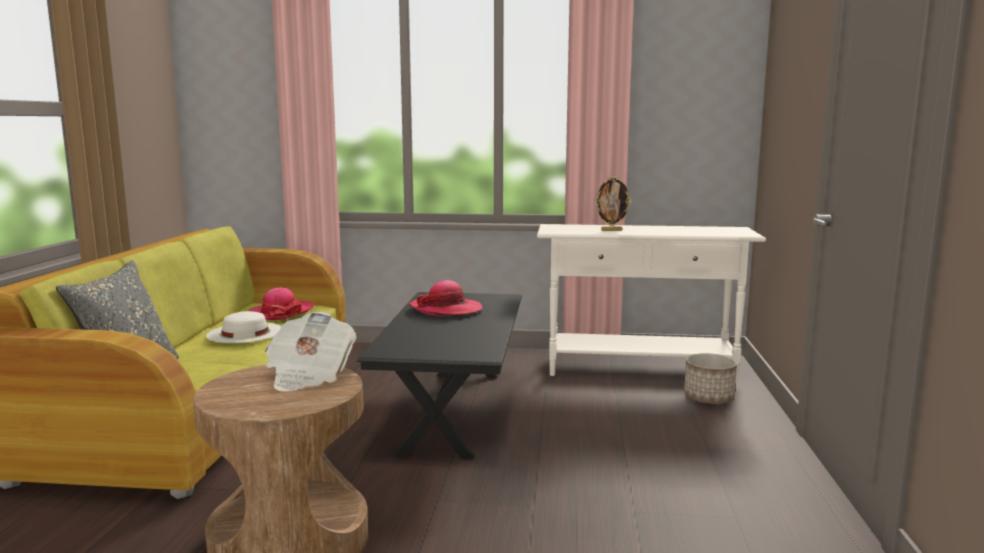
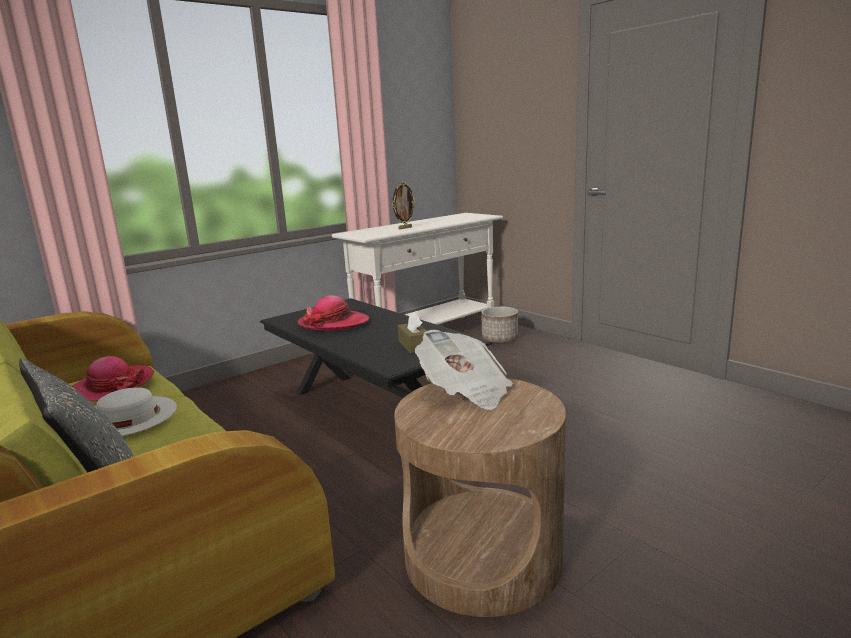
camera: 45 degrees left, 5 degrees up
(440, 344) = (414, 345): none -> brown tissue box

